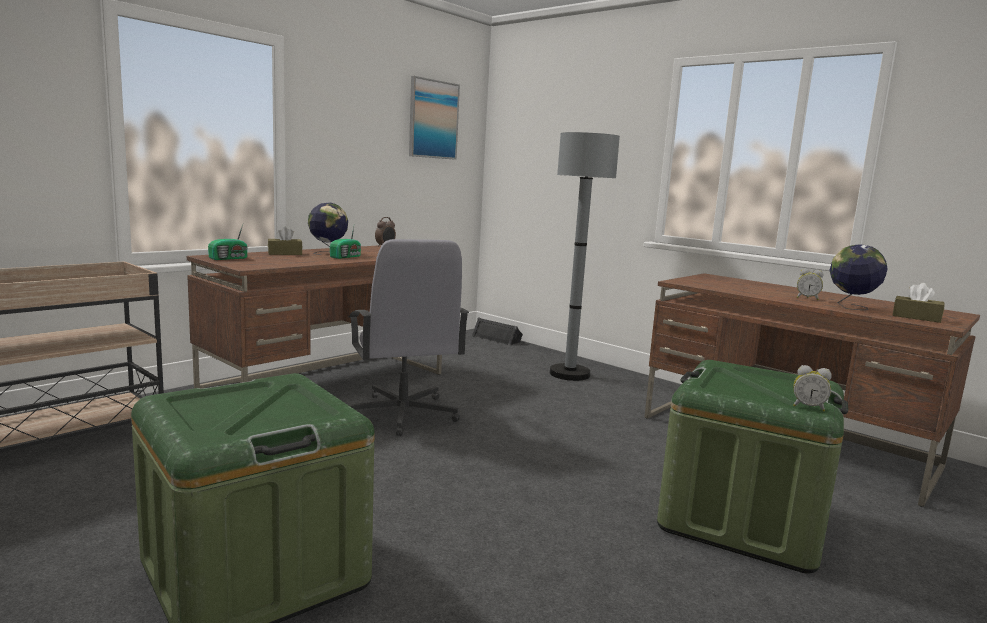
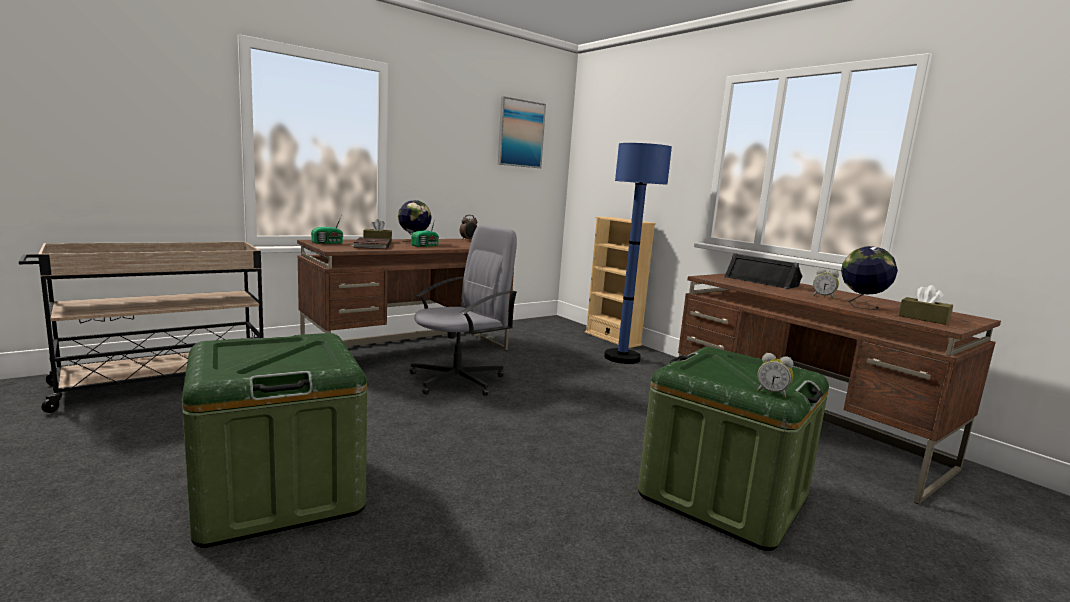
camera: 10 degrees right, 0 degrees up
(285, 260) = (371, 246): none -> brown book
(402, 414) = (458, 380): grey office chair -> grey office chair turned 120 degrees counterclockwise
(497, 338) = (571, 324): black speaker -> black speaker (761, 281)
(549, 352) = (612, 339): none -> beige bookcase
(569, 374) = (622, 358): grey floor lamp -> blue floor lamp

